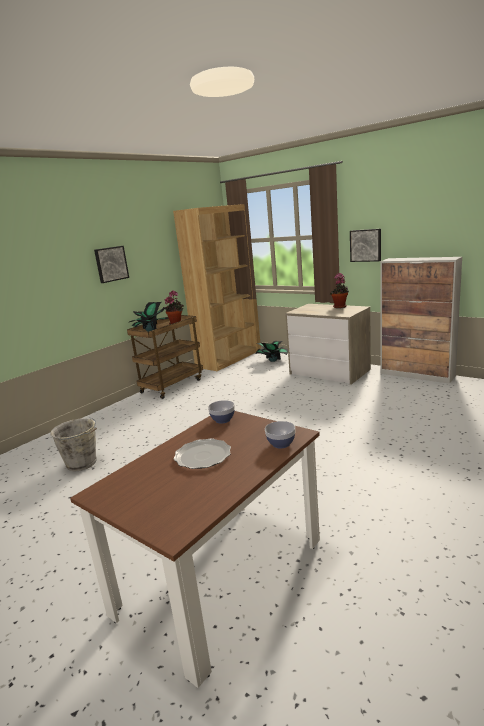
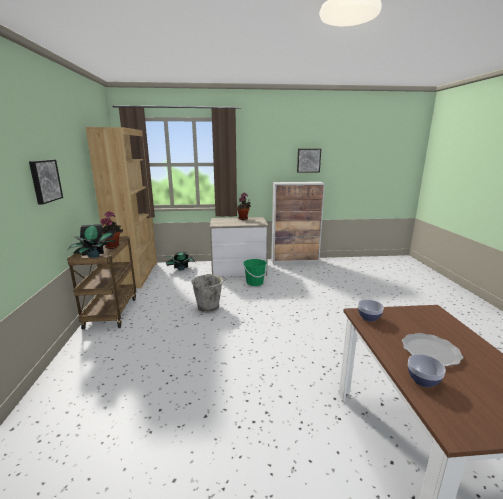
camera: 45 degrees left, 0 degrees up
(82, 463) = (127, 433): grey bucket -> grey bucket (209, 307)
(281, 444) = (444, 321): bowl -> bowl (423, 380)
(324, 389) = (255, 283): none -> green bucket
(365, 245) = (255, 172): picture -> picture (308, 160)

